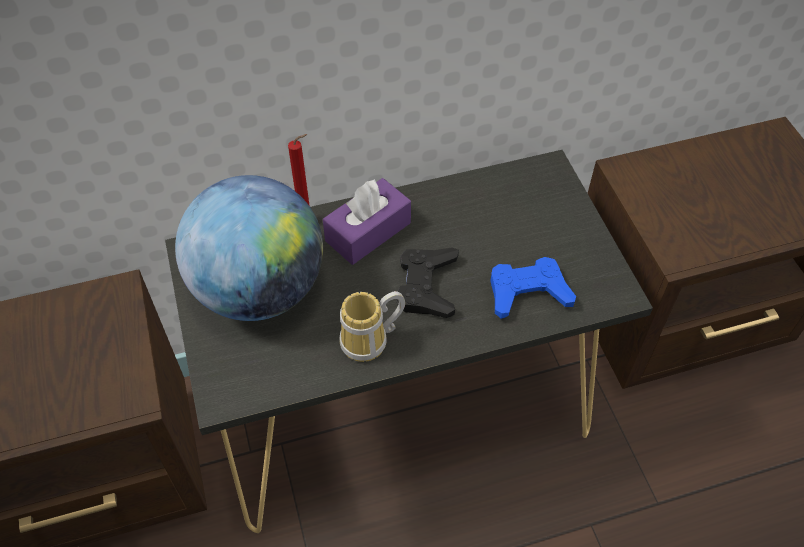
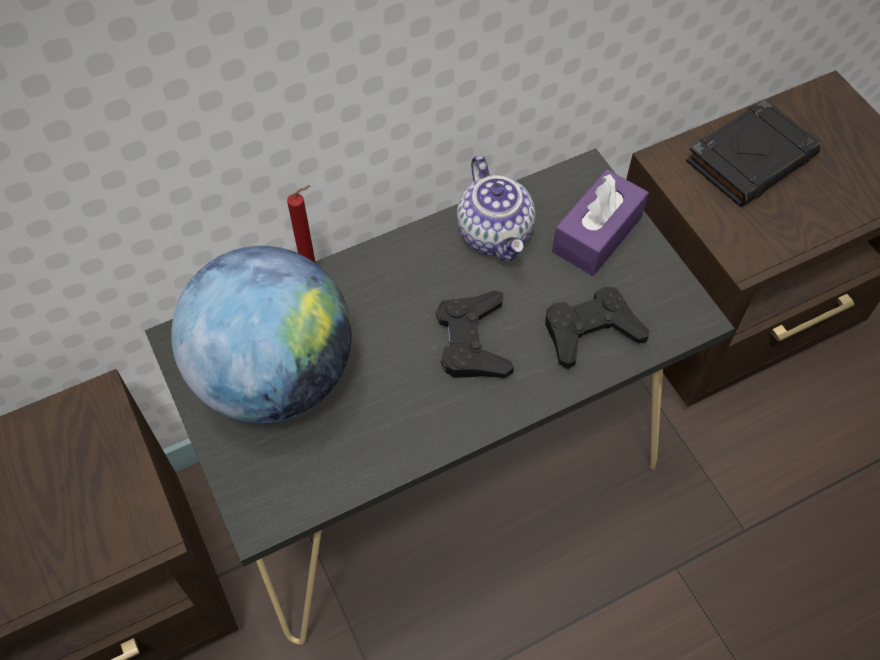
camera: 10 degrees left, 5 degrees up
(368, 232) = (389, 284): purple tissue box -> purple tissue box (597, 234)
(371, 342) = (421, 421): mug -> none
(464, 205) = (496, 234): none -> teapot
(528, 292) = (591, 331): blue game controller -> black game controller
(697, 177) = (751, 158): none -> black book

